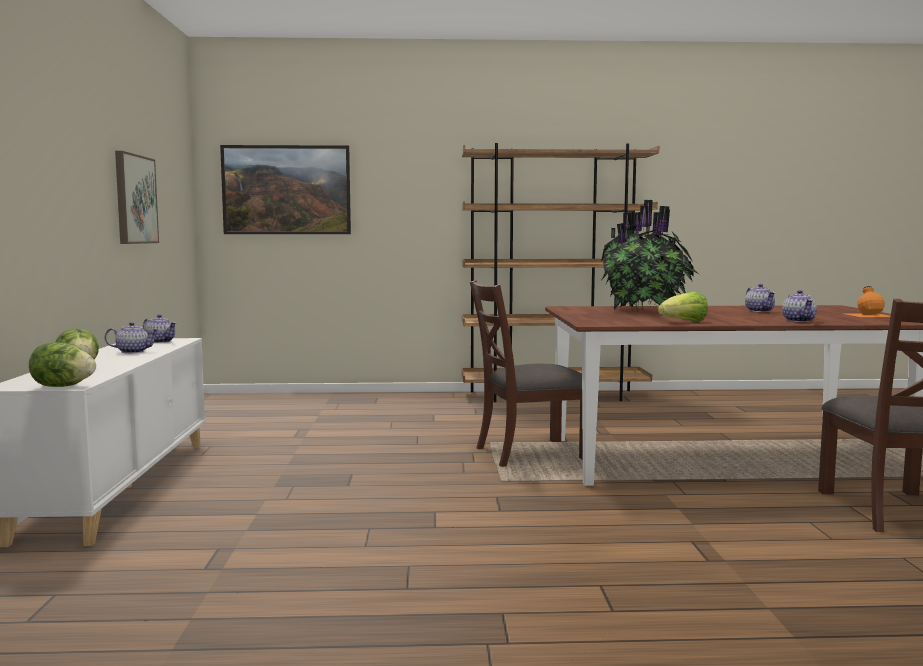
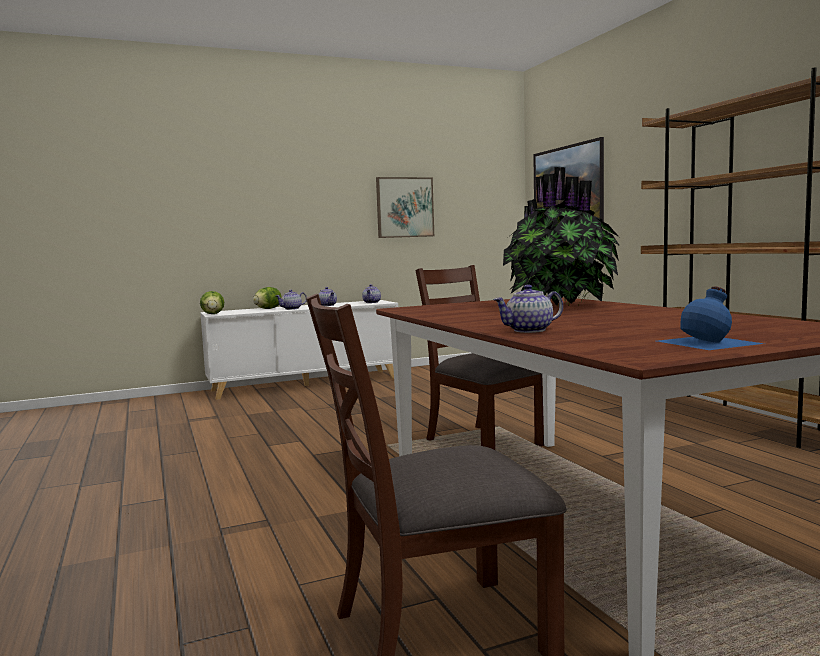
camera: 70 degrees right, 0 degrees up
(684, 322) = (446, 316): lettuce -> none
(760, 311) = (649, 319): teapot -> teapot (291, 309)
(869, 315) = (710, 342): orange bottle -> blue bottle

